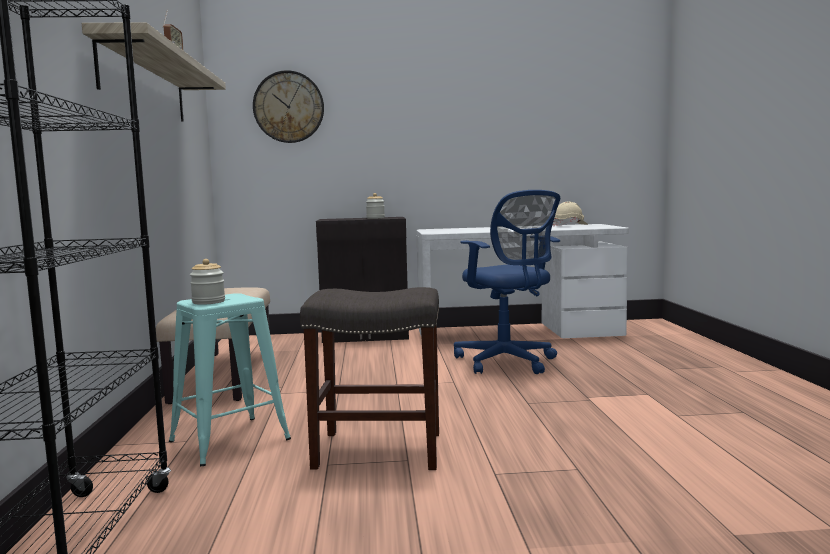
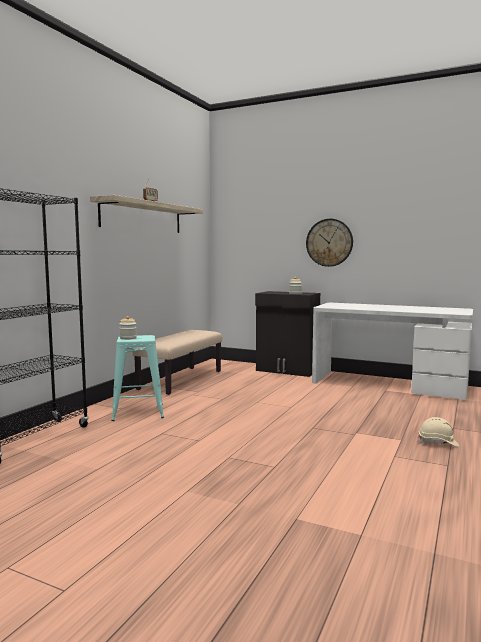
camera: 30 degrees right, 0 degrees up
(288, 107) = (254, 219): wall clock -> wall clock (329, 242)
(380, 450) = (194, 432): grey stool -> none
(507, 362) = (344, 402): blue office chair -> none
(569, 225) = (438, 308): beige hard hat -> beige hard hat (438, 443)

